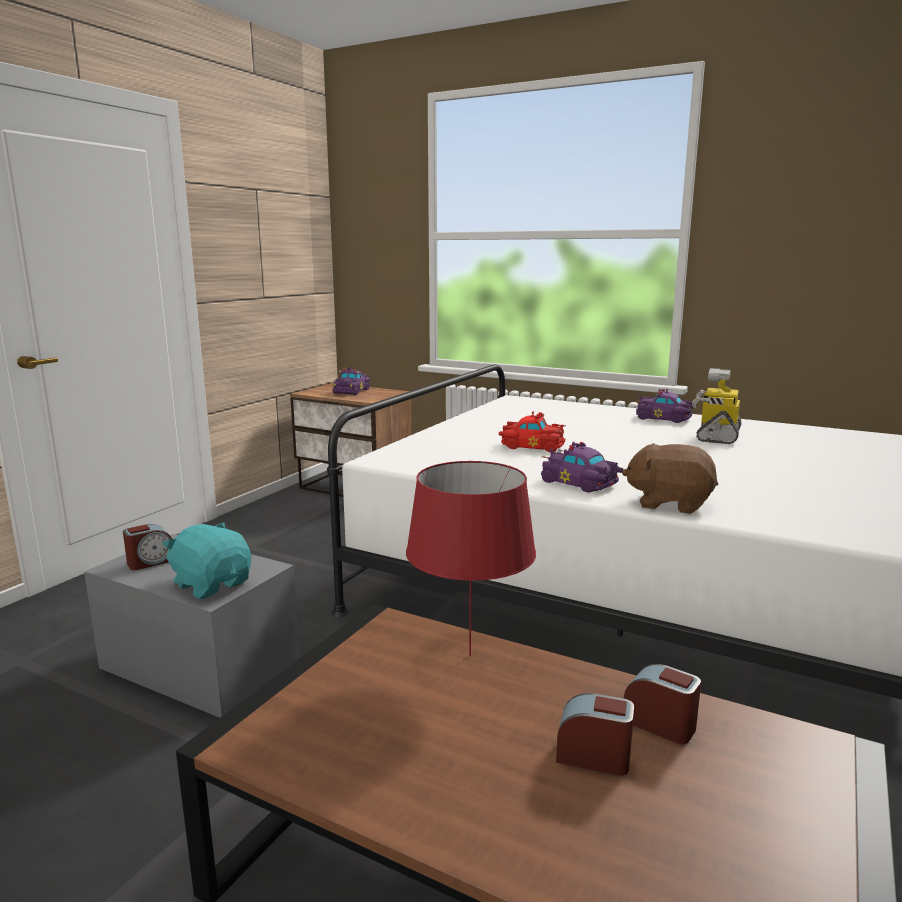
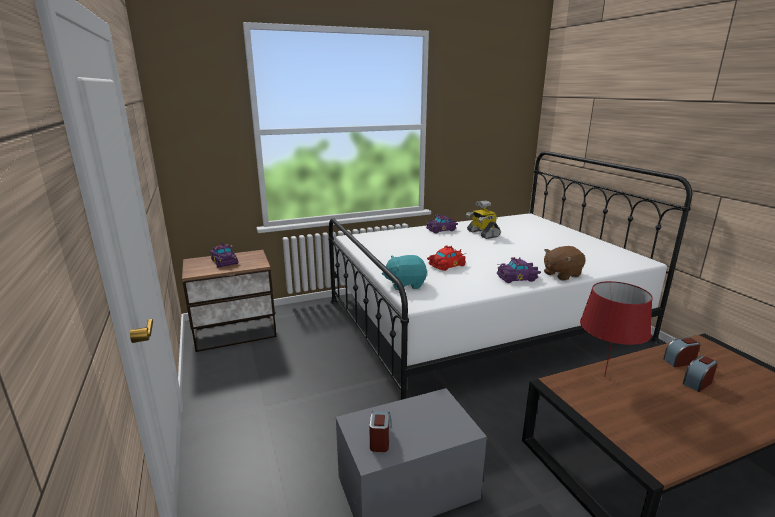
camera: 50 degrees left, 5 degrees up
(212, 584) = (446, 424): turquoise plush toy -> turquoise plush toy (405, 284)

